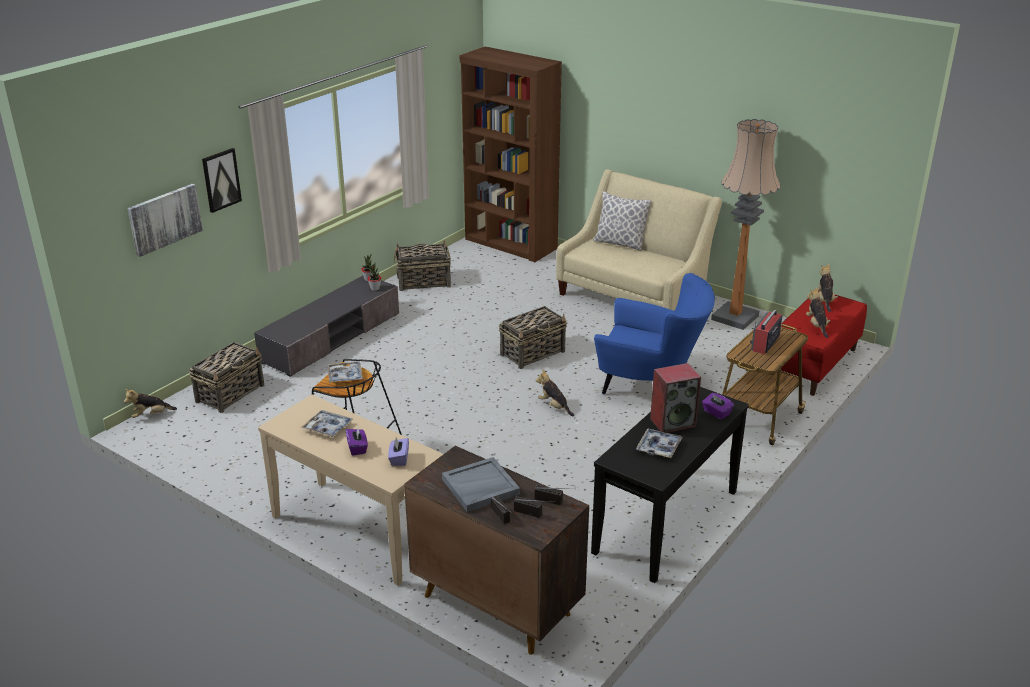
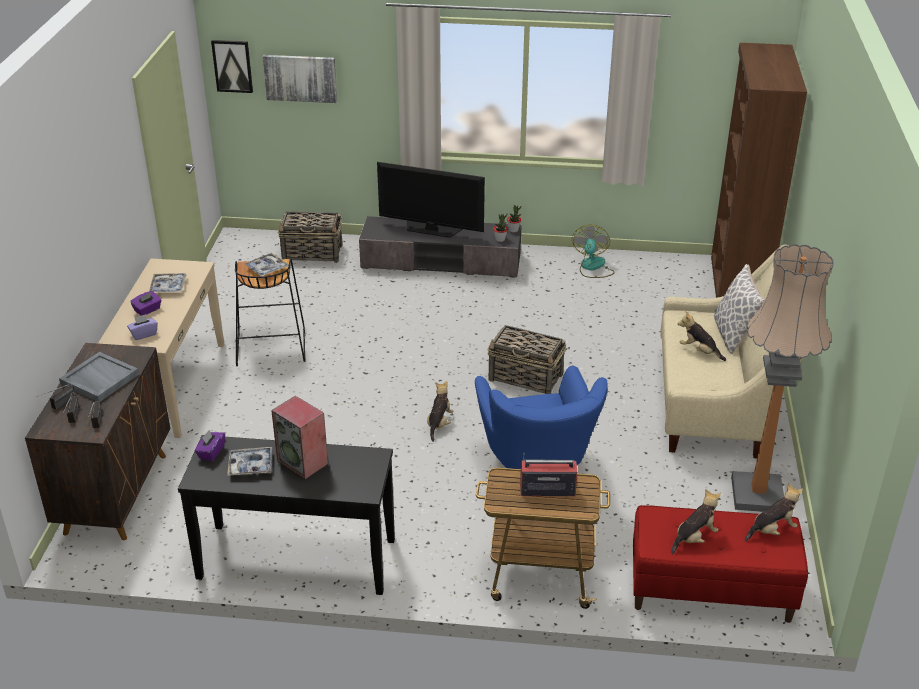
camera: 60 degrees right, 5 degrees up
(151, 415) = (255, 235): plush toy -> plush toy (699, 351)
(221, 180) = (367, 65): picture -> picture (232, 66)
(319, 311) = (431, 229): none -> television
(423, 282) = (592, 267): basket -> fan
(716, 413) = (342, 486): purple tissue box -> purple tissue box (211, 452)

